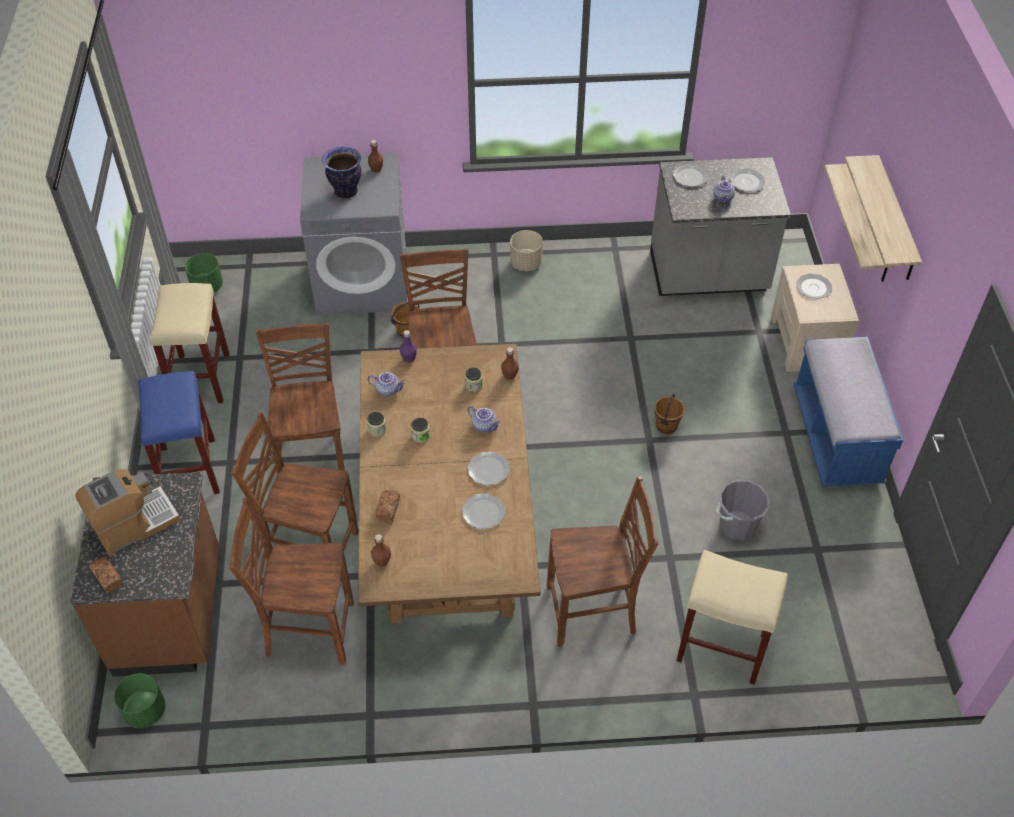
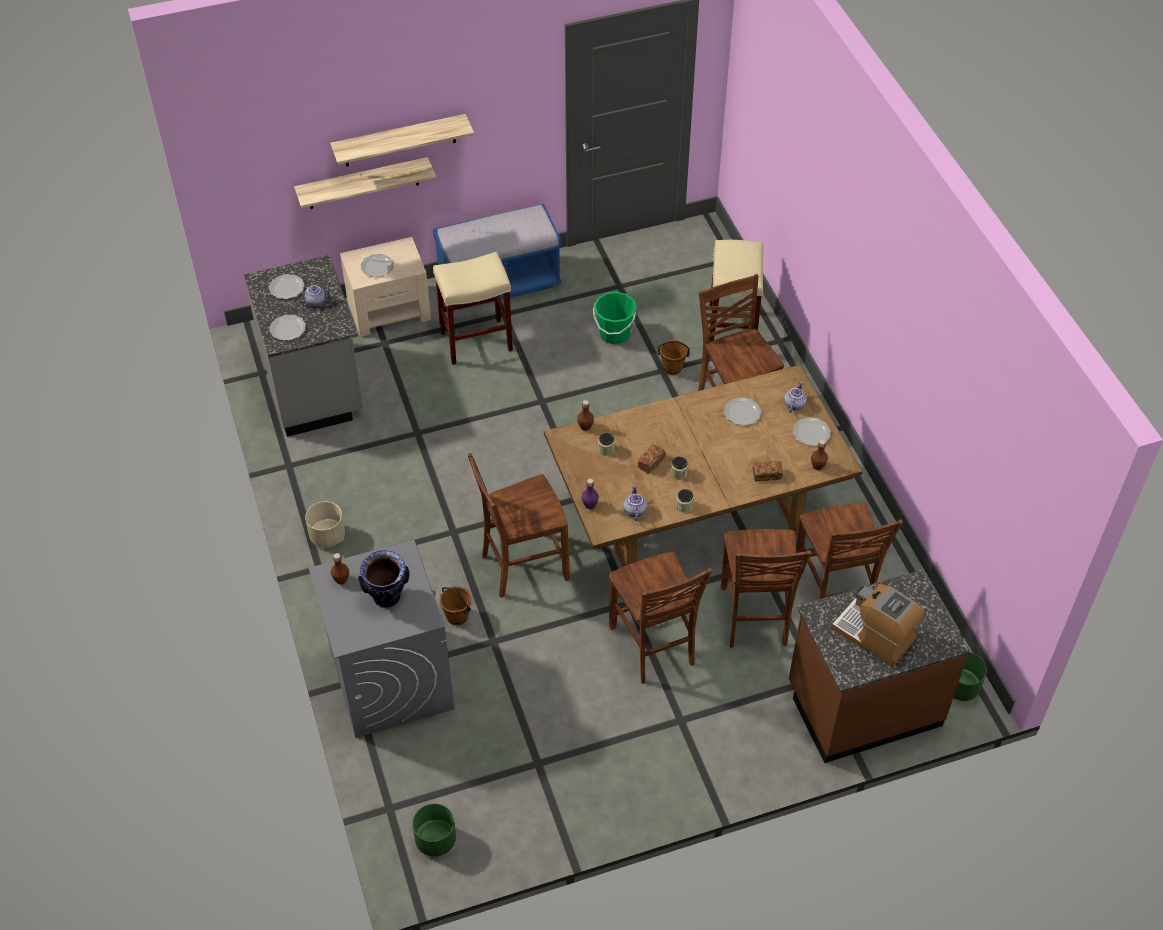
camera: 105 degrees left, 0 degrees up
(108, 579) = (935, 632): bread -> bread (651, 462)
(189, 469) = (702, 753): blue stool -> none
(200, 378) = (578, 791): beige stool -> beige stool (475, 342)
(314, 461) = (653, 647): brown chair -> brown chair turned 90 degrees counterclockwise
(484, 425) = (650, 432): teapot -> teapot (794, 404)
(488, 470) = (698, 419): plate -> plate (812, 433)
(666, 427) = (522, 391): brown bucket -> brown bucket (672, 368)
(737, 525) = (614, 334): grey bucket -> green bucket

